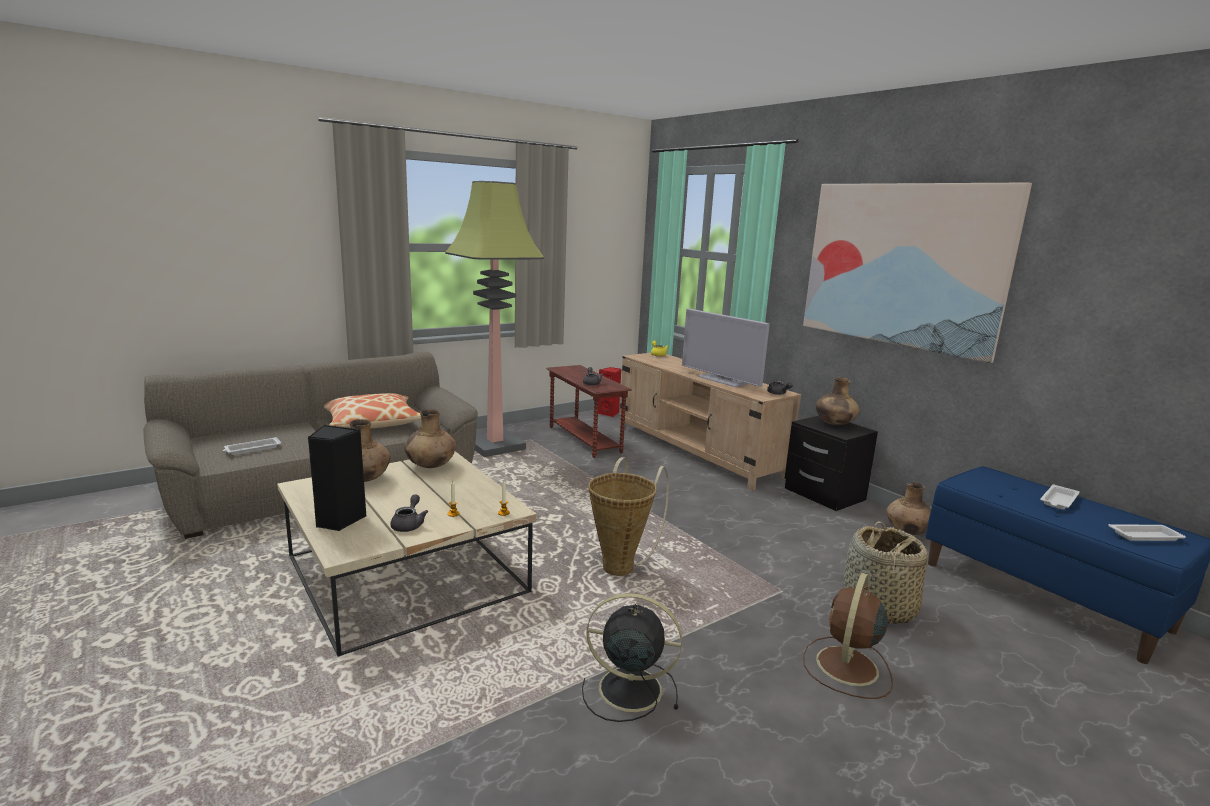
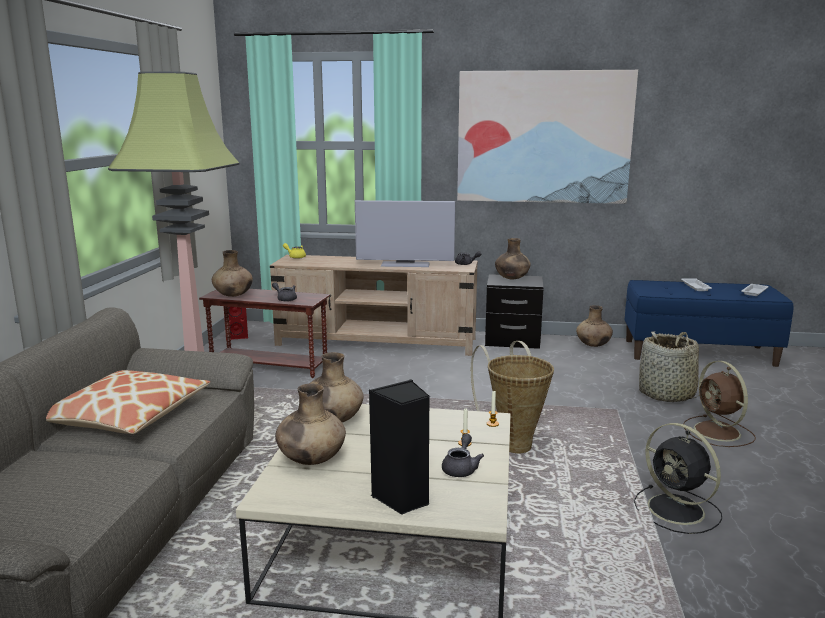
camera: 45 degrees left, 0 degrees up
(252, 449) = (61, 504): white tray -> none
(409, 524) = (461, 468): grey teapot -> grey teapot turned 60 degrees clockwise
(567, 372) = (233, 295): none -> brown vase
(627, 688) = (678, 510): black fan -> black fan turned 90 degrees counterclockwise

